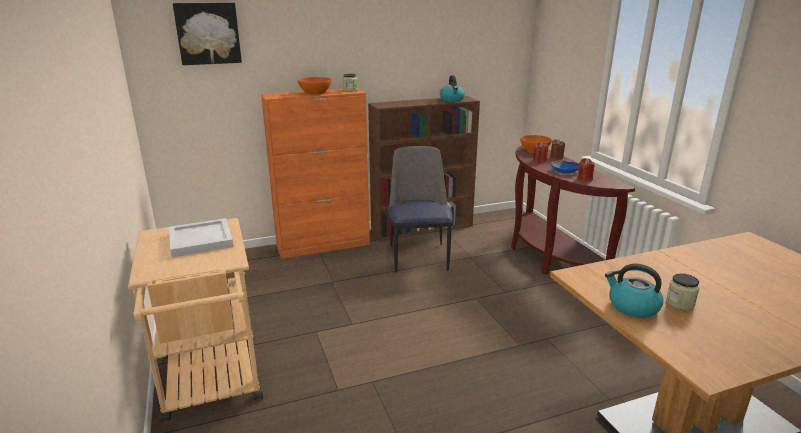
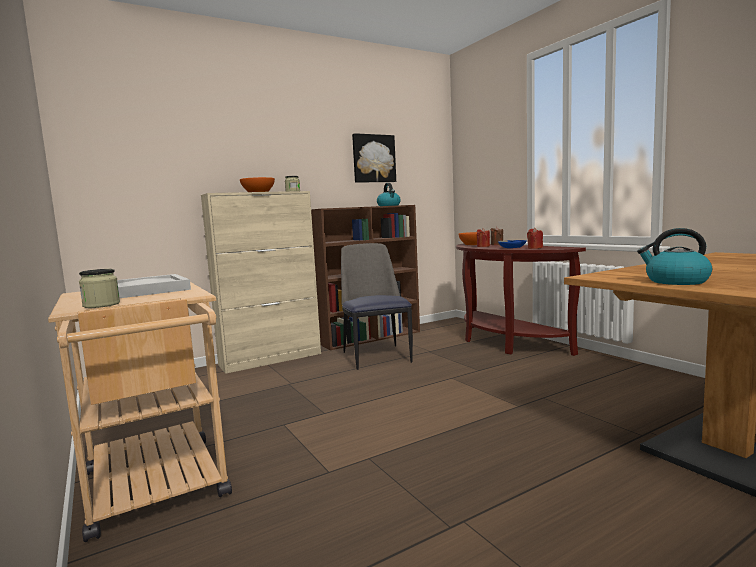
camera: 10 degrees left, 15 degrees down
(208, 33) = (144, 132): picture -> picture (373, 158)
(324, 245) = (271, 359): orange cabinet -> beige cabinet
(680, 303) = (718, 276): jar -> jar (101, 305)

